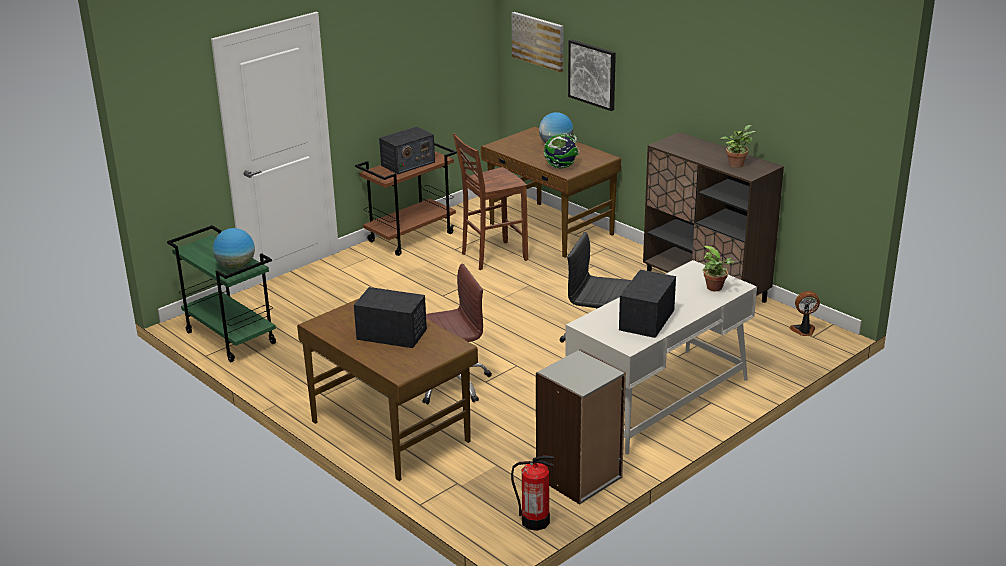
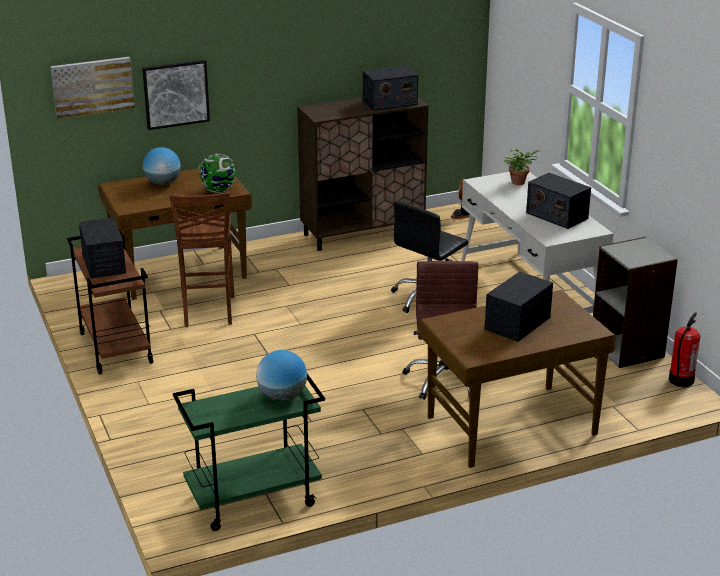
camera: 70 degrees left, 0 degrees up
(736, 164) = (389, 102): potted plant -> radio

